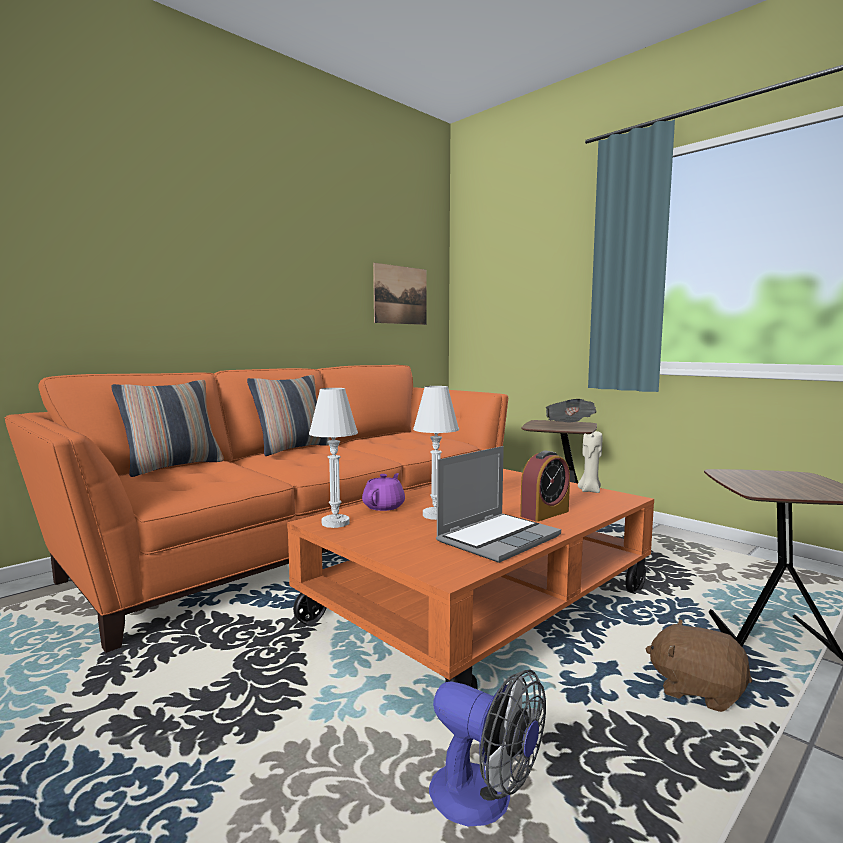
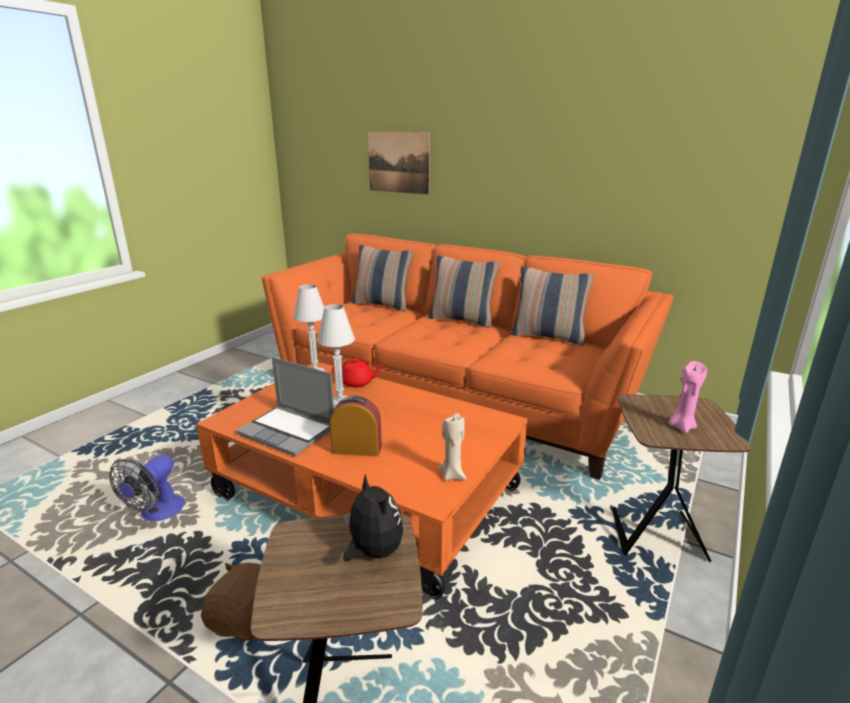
camera: 75 degrees right, 15 degrees up
(375, 436) = (548, 337): none -> pillow
(384, 506) = (357, 382): purple teapot -> red teapot
(400, 295) = (695, 175): picture -> picture (398, 162)
(544, 513) = (357, 449): alarm clock -> alarm clock turned 150 degrees clockwise
(569, 425) = (681, 426): newspaper -> pink candle
(756, 476) = (373, 551): none -> plush toy

